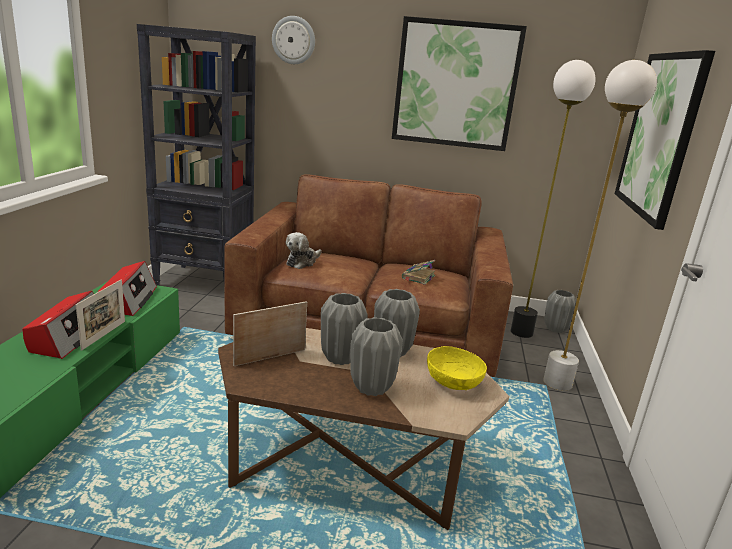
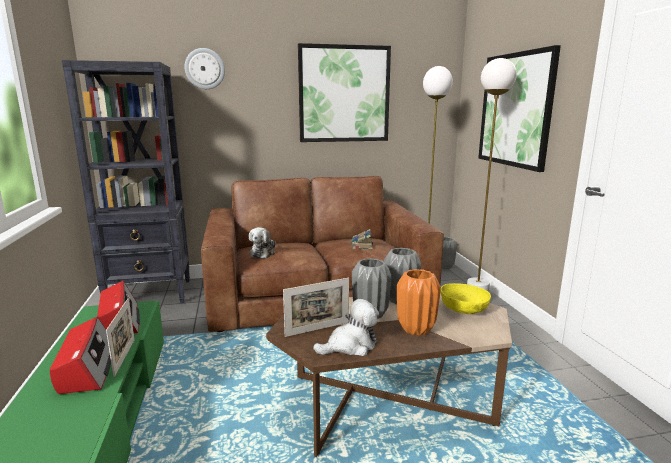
camera: 20 degrees left, 5 degrees down
(270, 357) = (317, 329): picture frame -> picture frame turned 150 degrees counterclockwise
(284, 384) = (350, 345): none -> plush toy
(372, 388) = (416, 329): grey vase -> orange vase

